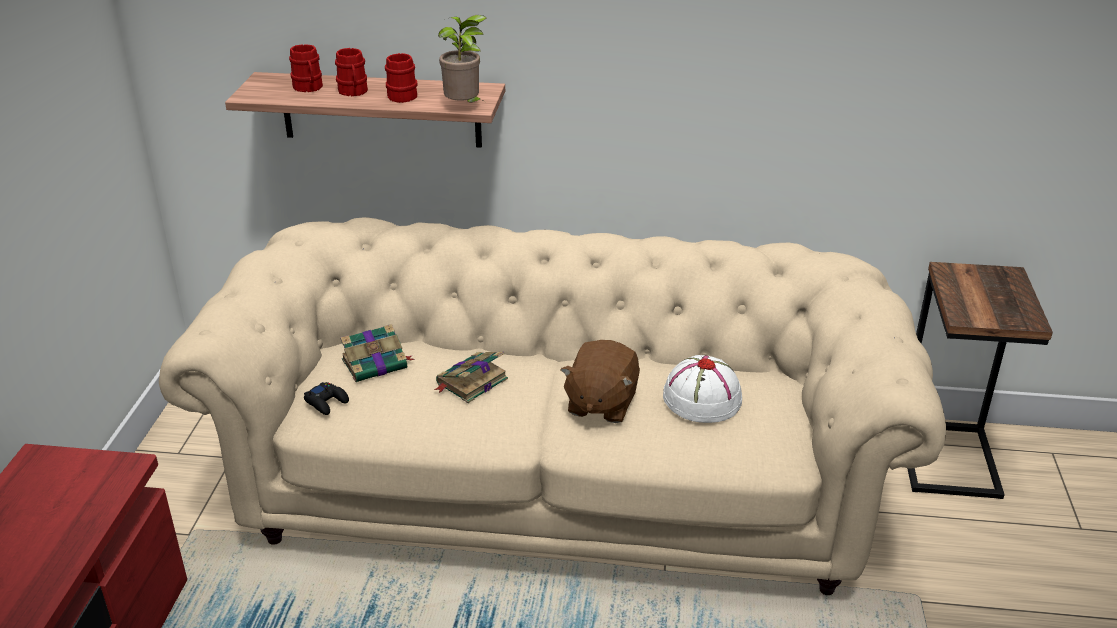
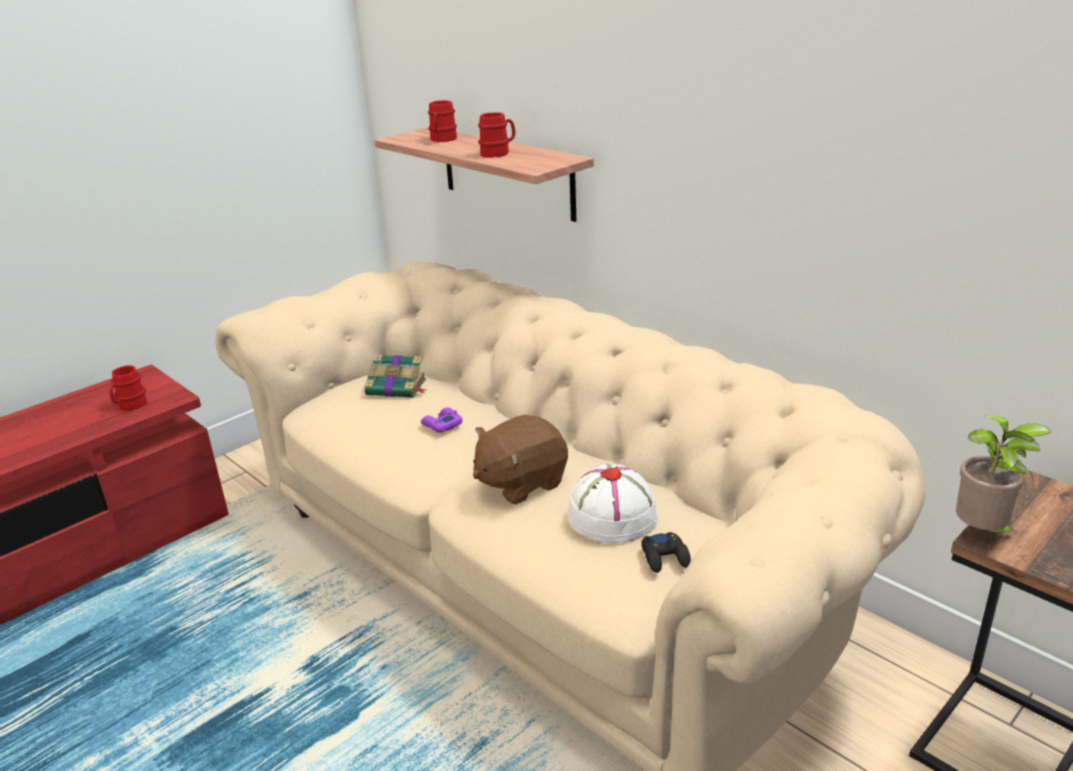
camera: 40 degrees right, 5 degrees down
(327, 402) = (331, 402): black game controller -> black game controller (665, 557)
(353, 92) = (466, 146): red mug -> red mug (130, 405)
(465, 107) = (525, 167): potted plant -> potted plant (982, 534)
(470, 382) = (442, 425): book -> purple game controller

